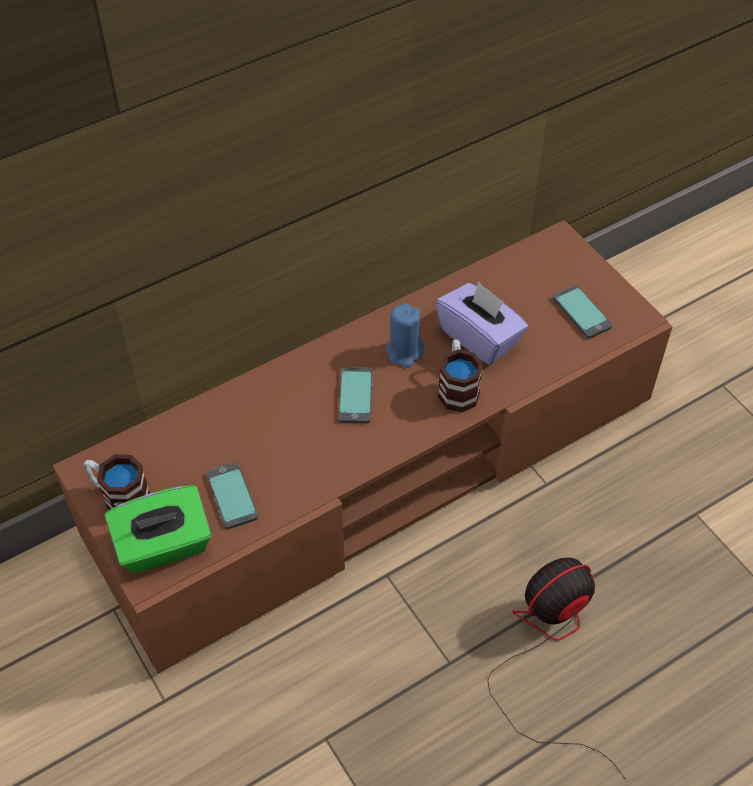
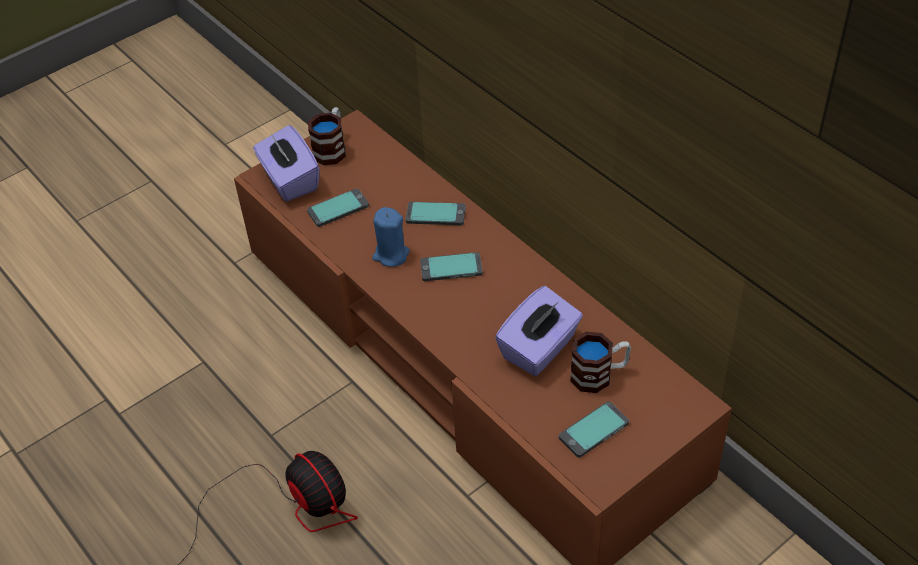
camera: 85 degrees right, 5 degrees down
(164, 546) = (289, 180): green tissue box -> purple tissue box
(269, 401) = (435, 214): none -> phone
(404, 352) = (509, 295): blue candle -> blue candle (391, 255)
(457, 387) = (474, 337): mug -> mug (599, 374)

